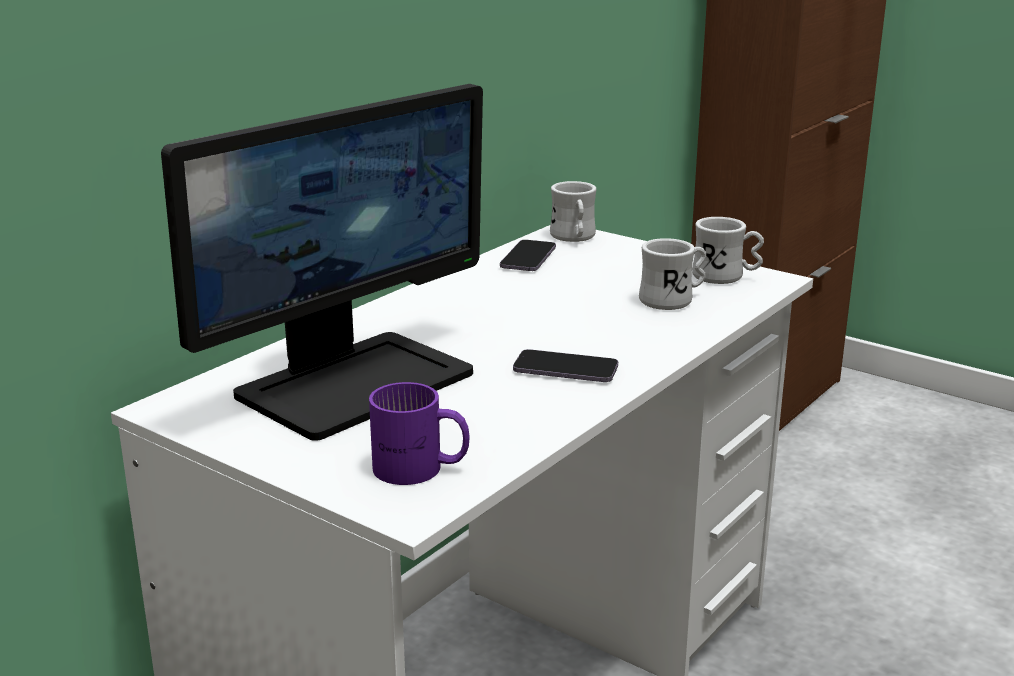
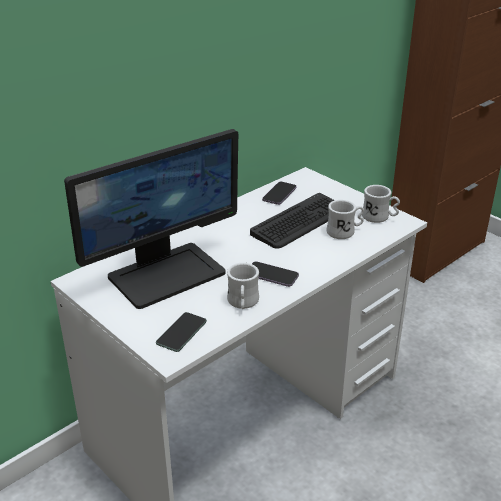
camera: 10 degrees right, 10 degrees up
(420, 470) = (181, 332): purple mug -> phone
(574, 238) = (309, 181): white mug -> white mug (243, 303)
(582, 292) = (299, 222): none -> keyboard

